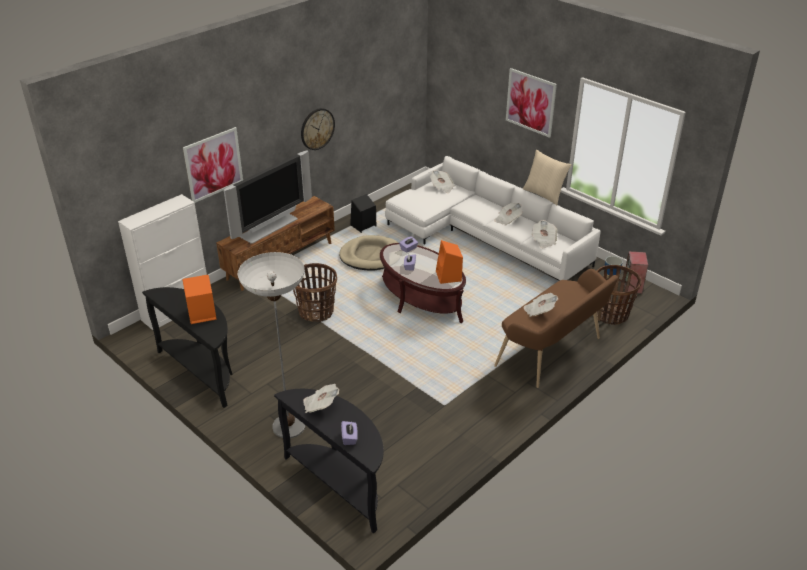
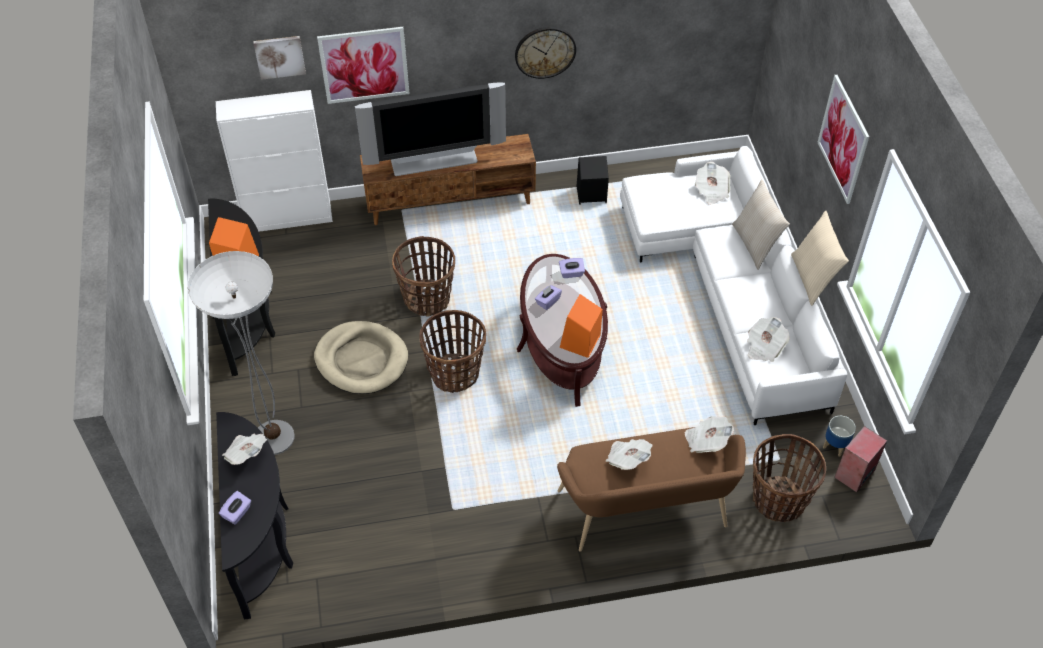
camera: 35 degrees right, 15 degrees up
(159, 170) = (279, 56): none -> picture
(371, 256) = (559, 247): beige dog bed -> beige dog bed (361, 360)
(373, 340) = (455, 373): none -> basket
(489, 201) = (755, 244): none -> beige pillow
(507, 220) = (749, 288): newspaper -> newspaper (706, 441)

